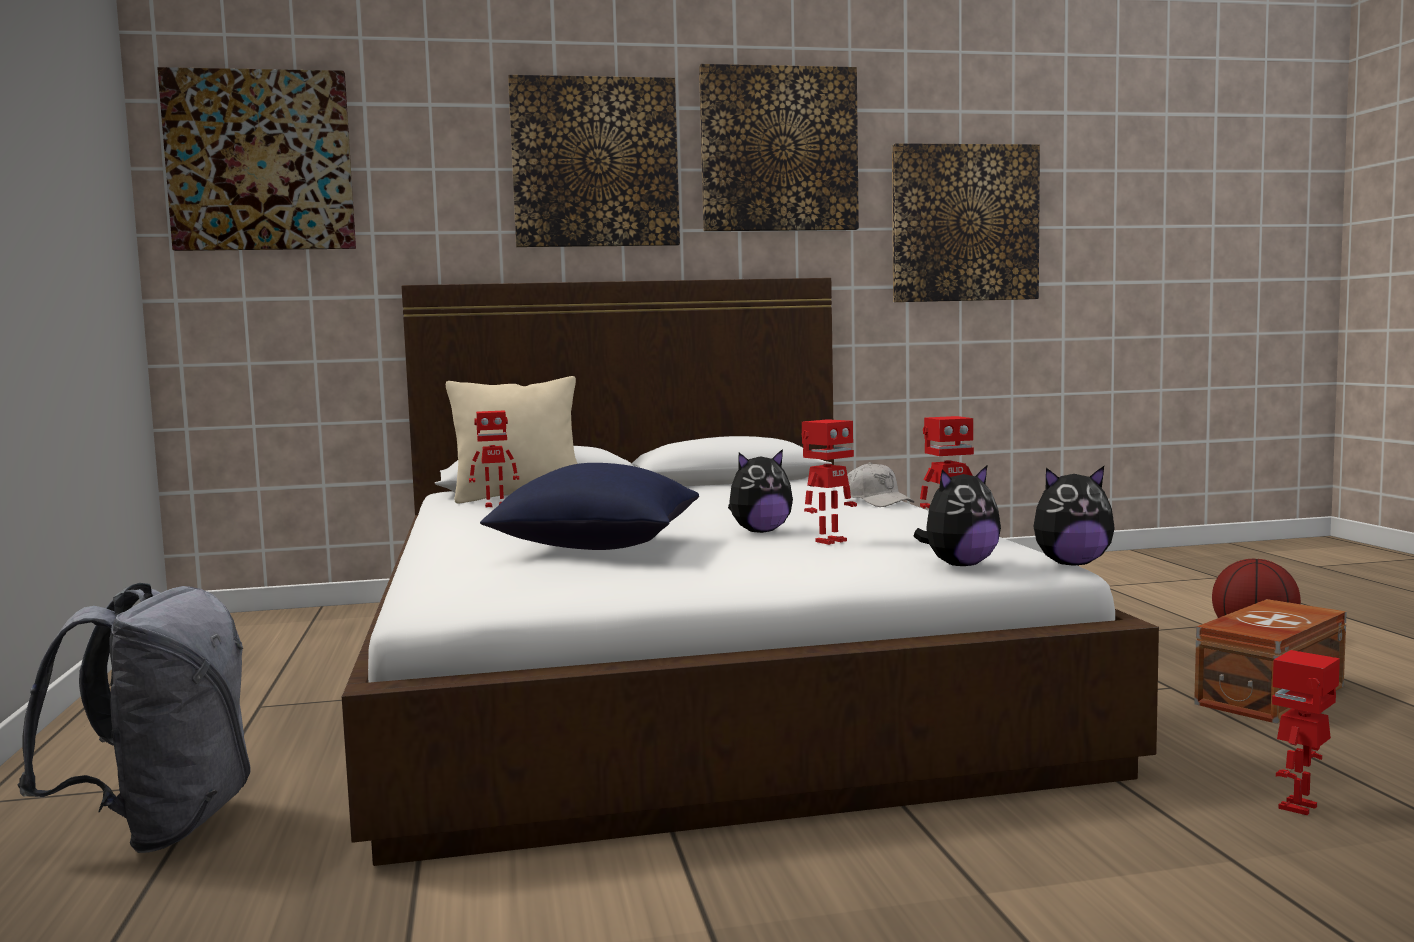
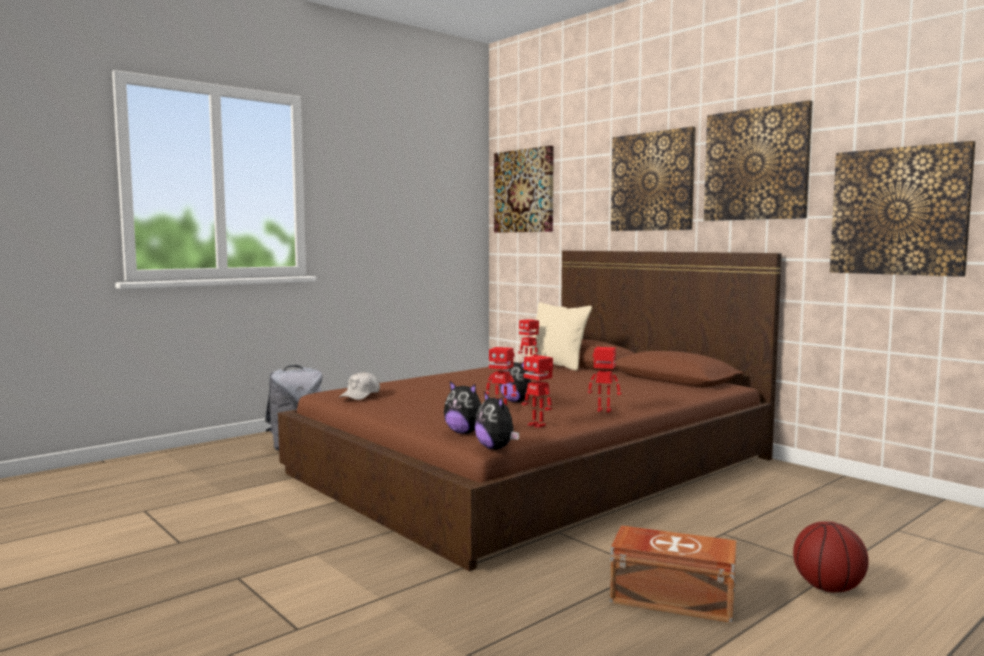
camera: 60 degrees right, 0 degrees up
(597, 547) = (439, 389): blue pillow -> none
(684, 664) = (535, 465): white bed -> brown bed
(877, 501) = (638, 405): white cap -> white cap (360, 395)
(1300, 807) = (463, 611): toy robot -> toy robot (603, 411)

